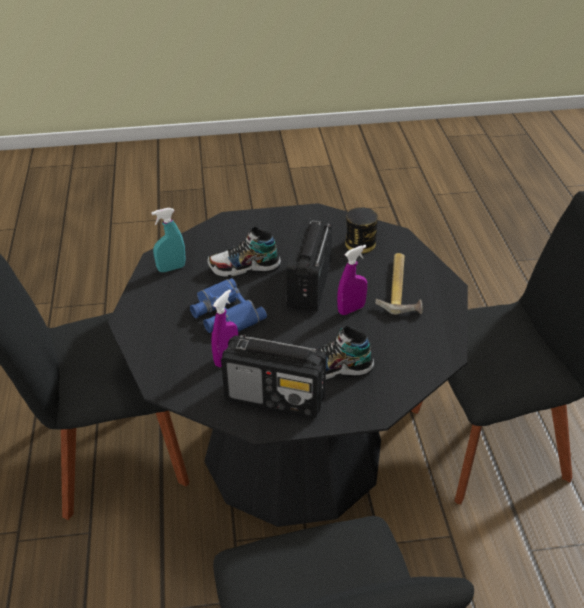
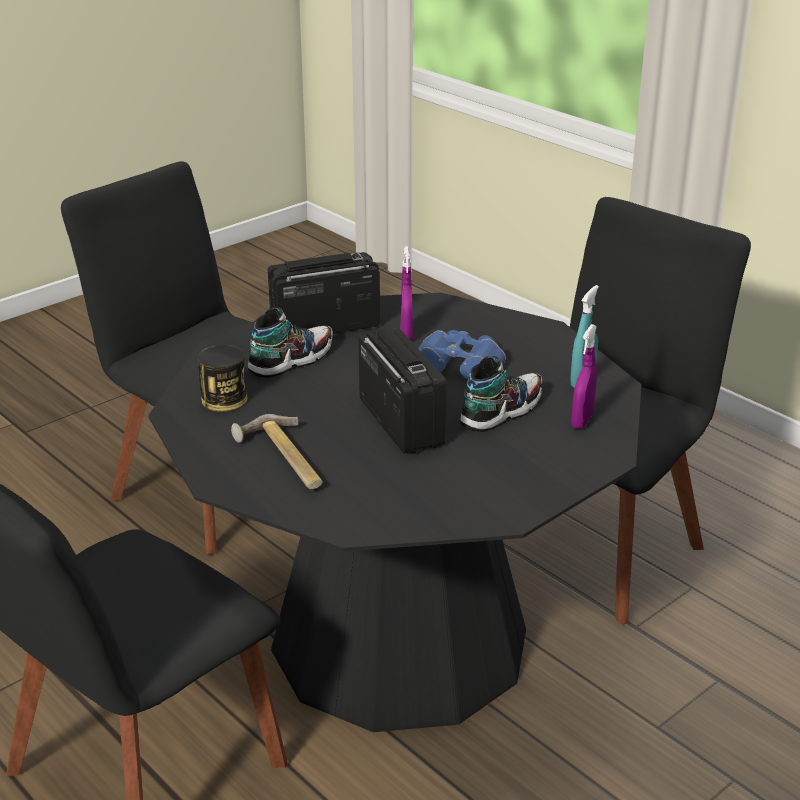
camera: 145 degrees right, 10 degrees down
(351, 309) = (323, 415): purple spray bottle -> purple spray bottle (582, 421)
(360, 244) = (390, 494): can -> can (224, 400)

